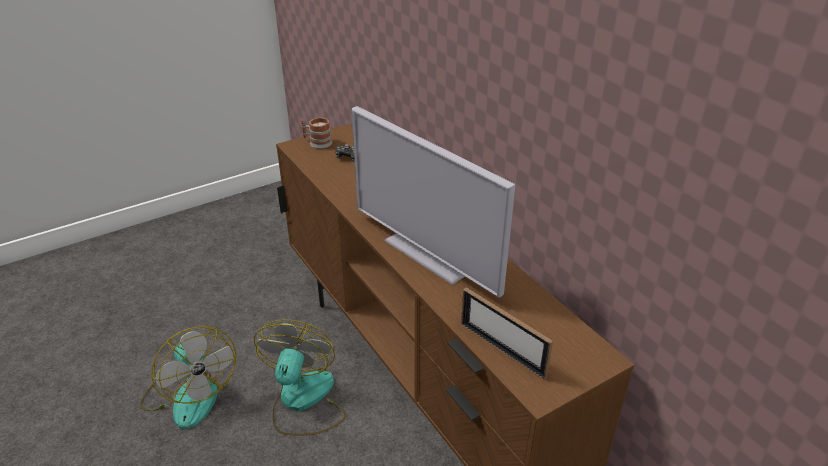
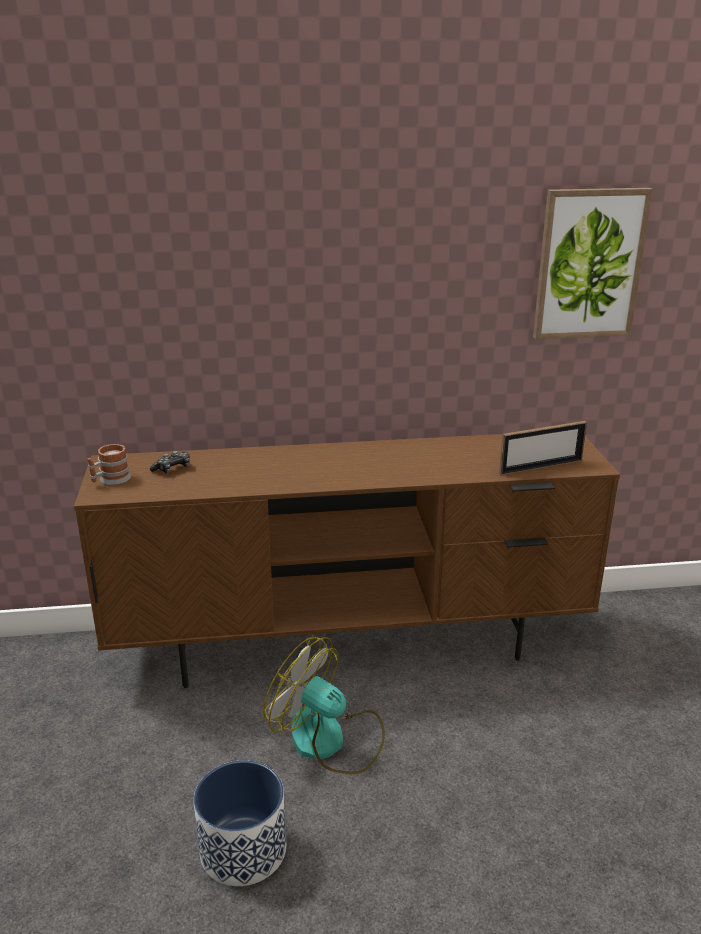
camera: 65 degrees left, 10 degrees down
(190, 394) = (243, 849): fan -> planter
(429, 254) = (392, 466): television -> none
(682, 178) = (589, 264): none -> picture

